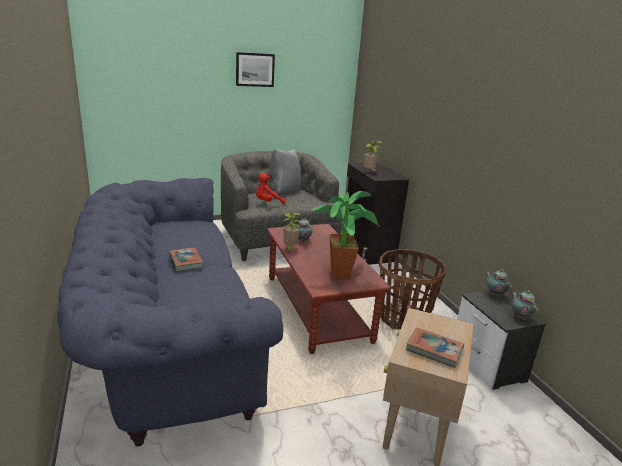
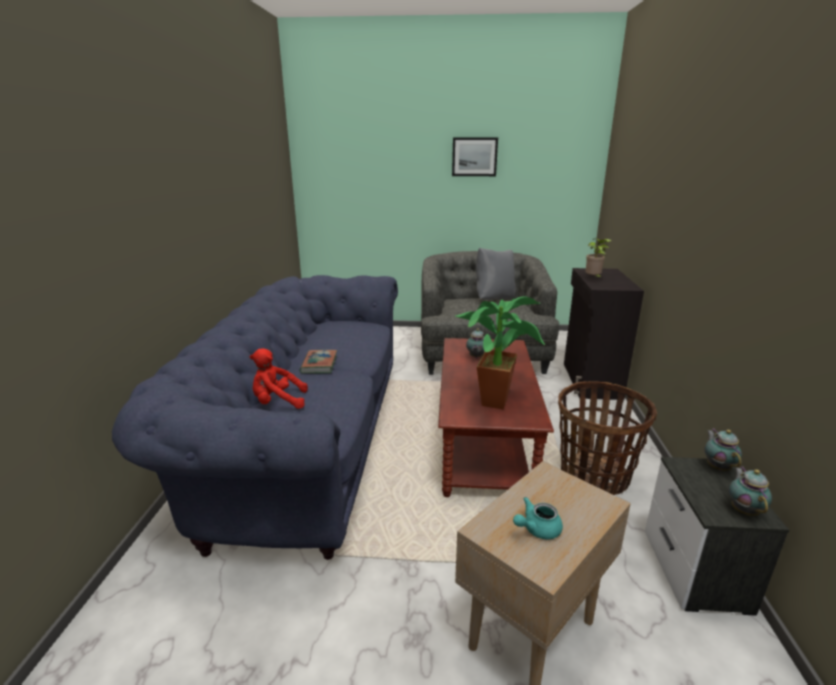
camera: 25 degrees right, 0 degrees up
(268, 203) = (463, 310): red plush toy -> red plush toy (277, 402)
(290, 249) = (453, 364): potted plant -> none
(434, 350) = (537, 529): book -> turquoise teapot

